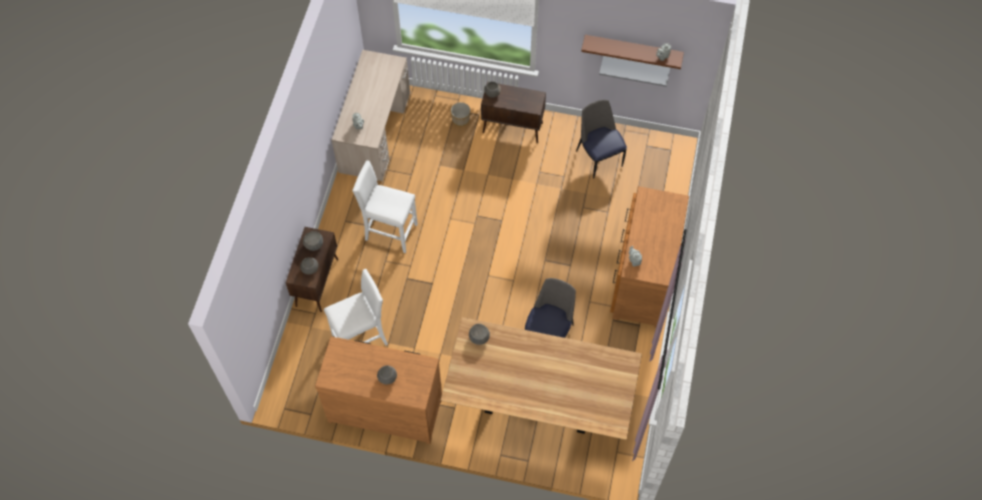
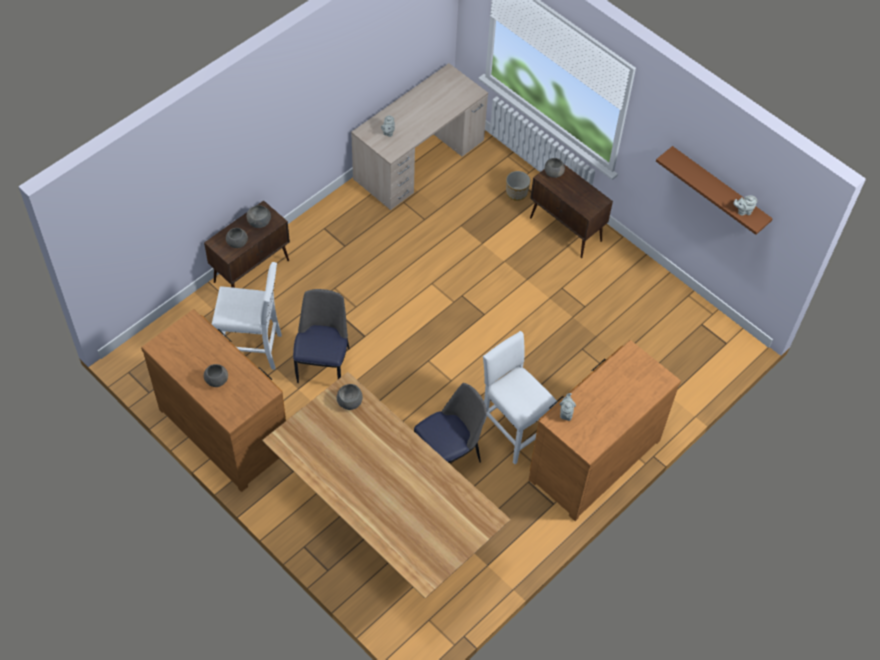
camera: 30 degrees right, 5 degrees down
(390, 232) = (360, 262): white stool -> white stool (512, 430)
(598, 157) = (638, 307): chair -> chair (323, 363)
(635, 67) = (717, 215): grey shelf -> none

